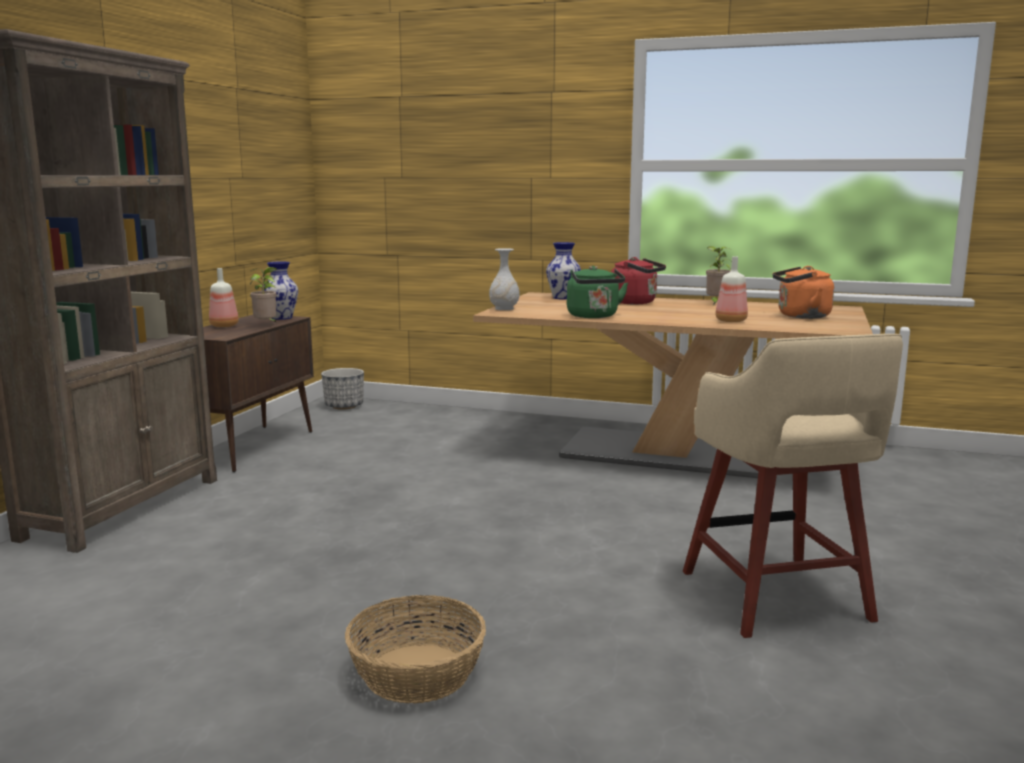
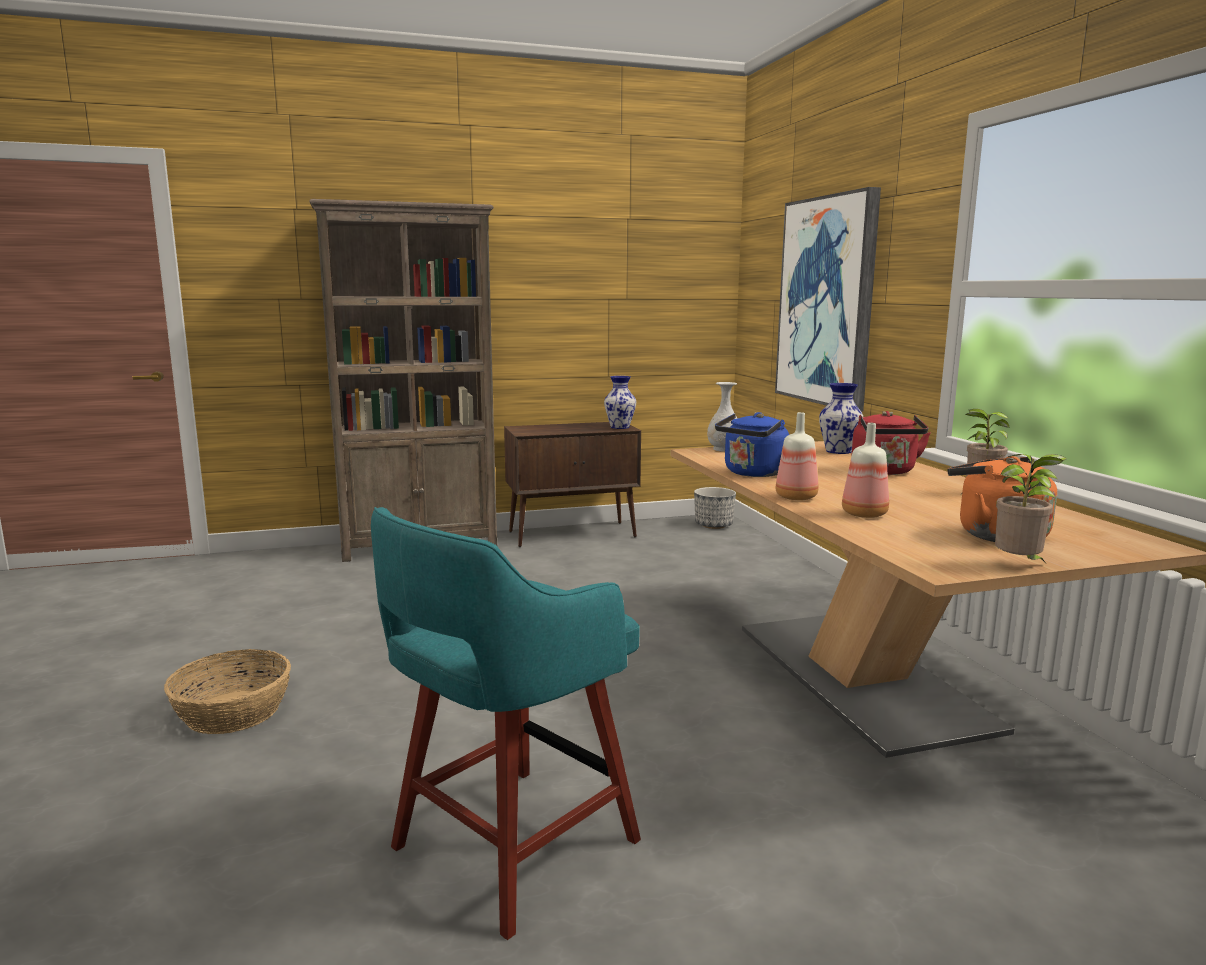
camera: 55 degrees right, 0 degrees up
(224, 326) = (563, 426): bottle -> bottle (797, 497)
(267, 325) = (584, 431): potted plant -> potted plant (1020, 566)
(474, 177) = (827, 301): none -> picture
(594, 316) = (753, 474): green kettle -> blue kettle
(777, 598) = (509, 847): beige stool -> turquoise stool

